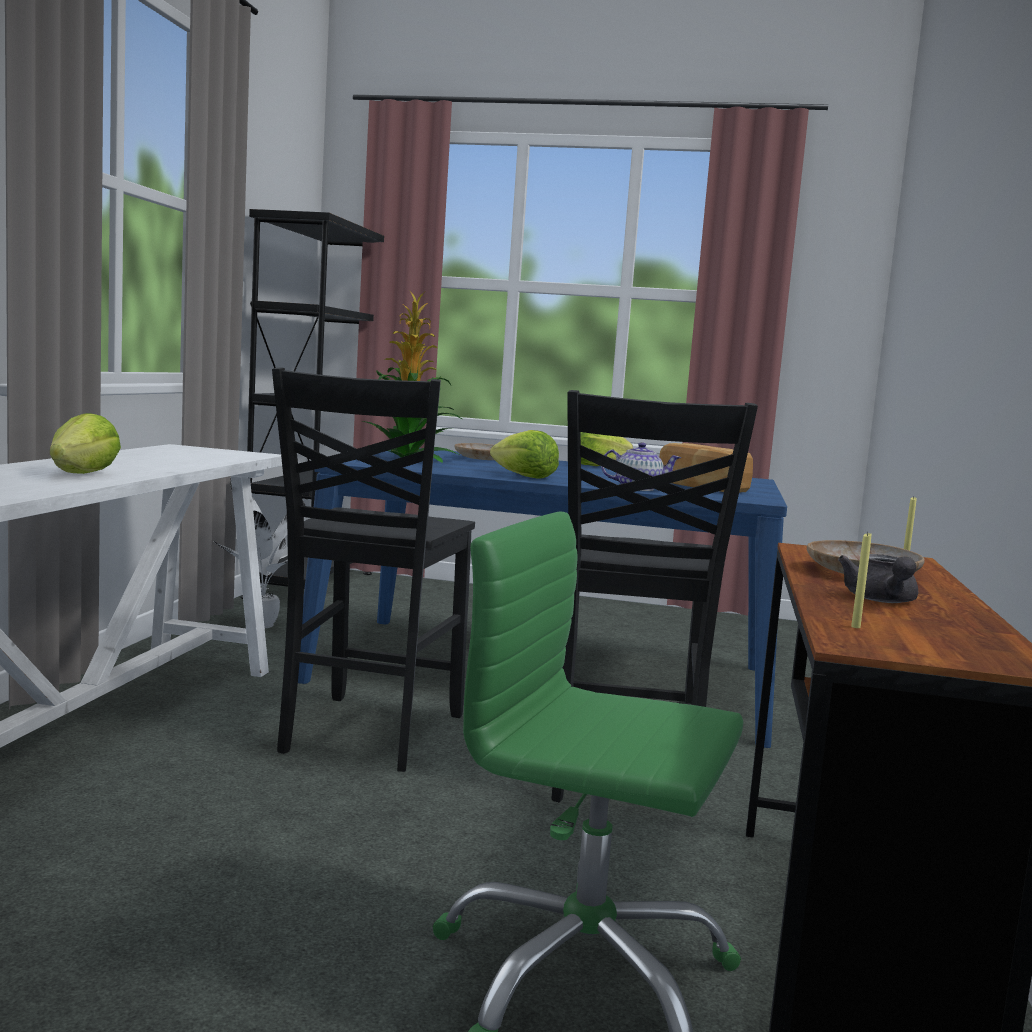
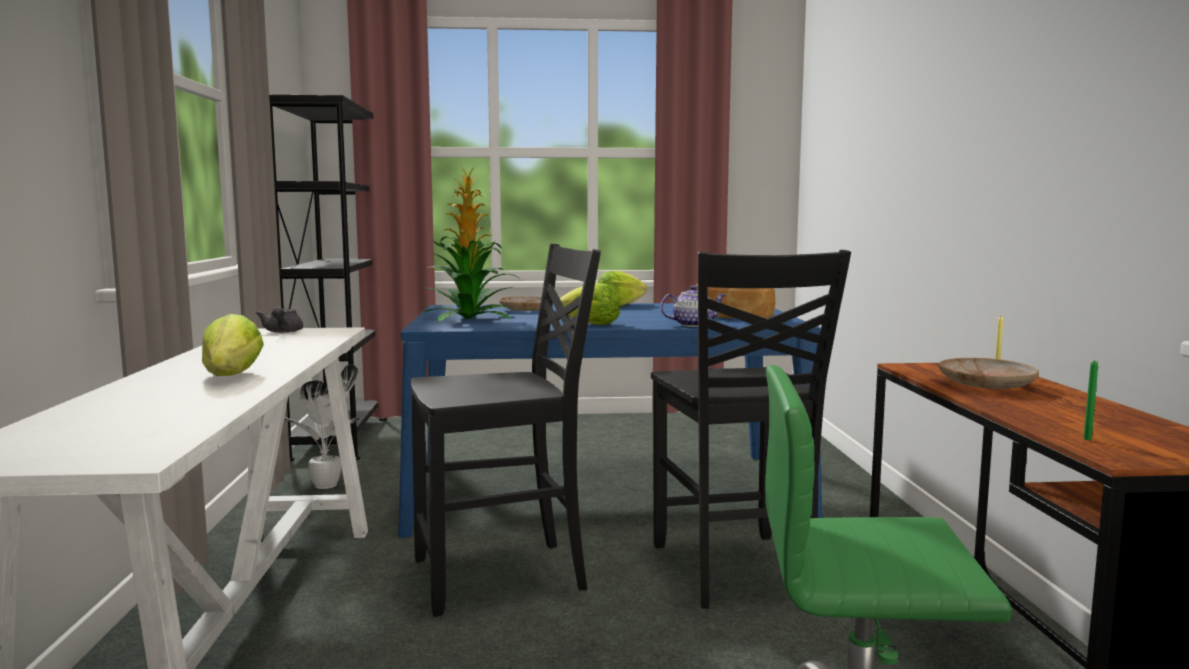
camera: 15 degrees left, 0 degrees up
(368, 734) = (503, 576): black chair -> black chair turned 105 degrees counterclockwise
(855, 627) = (1087, 439): yellow candle -> green candle
(881, 600) = (1050, 409): grey teapot -> grey teapot (282, 332)

